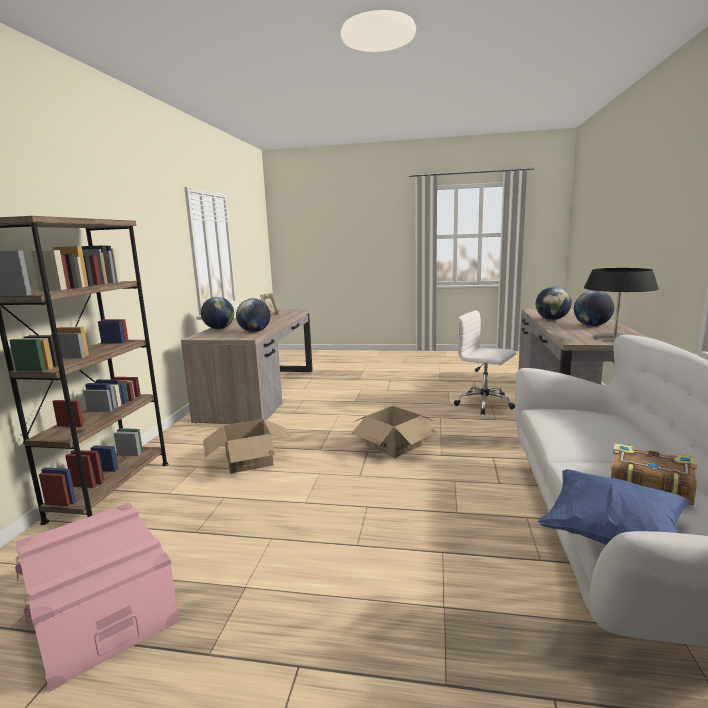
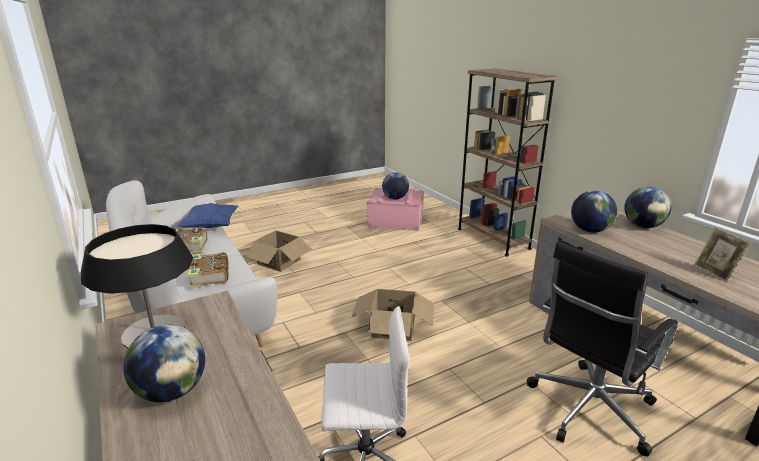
camera: 140 degrees right, 10 degrees up
(249, 460) = (468, 275): cardboard box -> cardboard box (278, 261)
(349, 389) = (588, 409): none -> black office chair
(552, 319) = (252, 419): globe -> globe (395, 198)
(593, 430) = (208, 276): none -> book

